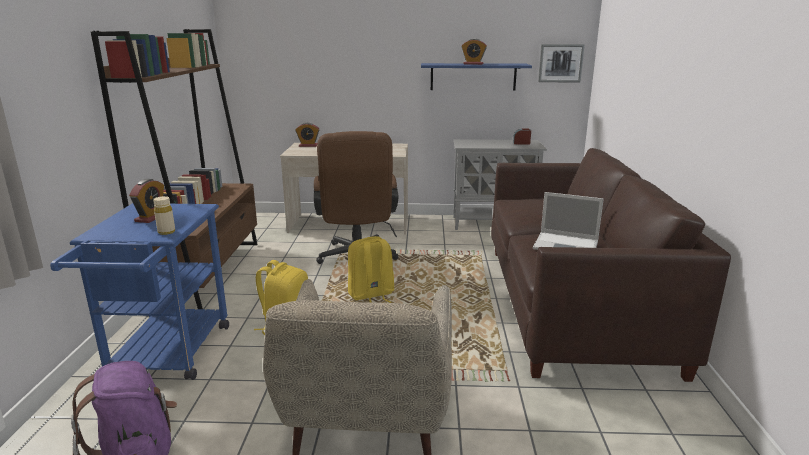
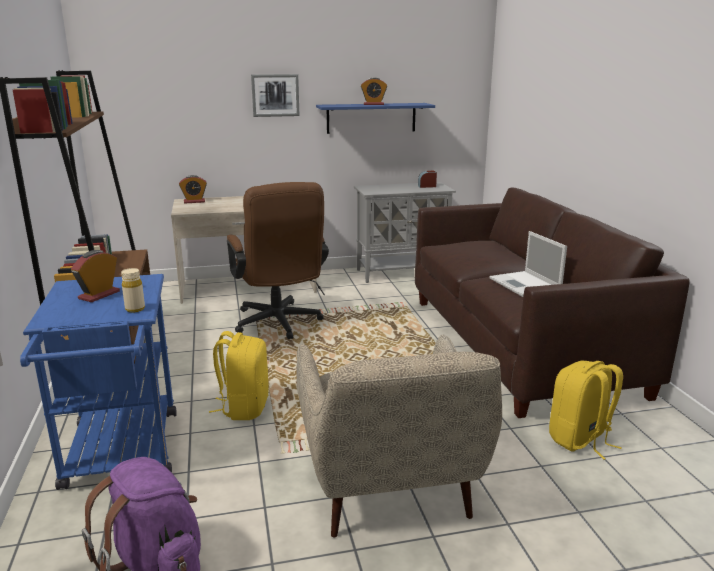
camera: 15 degrees left, 0 degrees up
(151, 217) = (99, 295): alarm clock -> alarm clock turned 150 degrees counterclockwise
(371, 295) = (316, 360): yellow backpack -> yellow backpack (580, 440)
(560, 63) = (458, 101): picture -> picture (275, 95)
(567, 245) = (525, 285): laptop -> laptop turned 60 degrees clockwise

